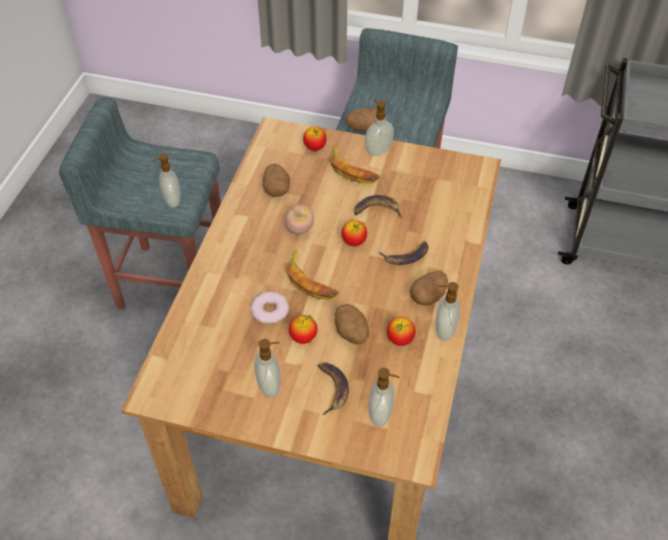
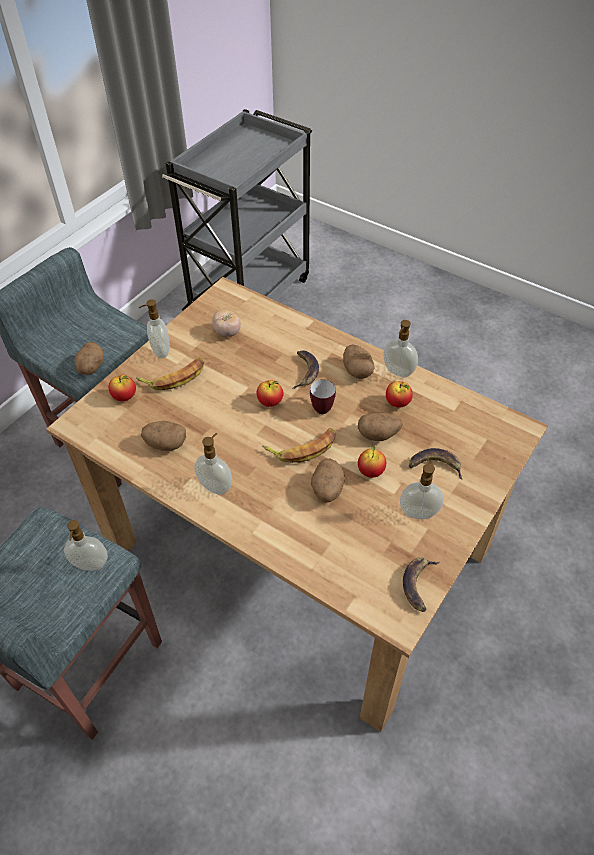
camera: 70 degrees left, 0 degrees up
(270, 310) = (327, 490): donut -> potato
(299, 228) = (231, 439): tomato -> tomato (227, 332)
(365, 279) = (320, 407): none -> mug
(376, 210) = (238, 375): banana -> banana (419, 585)
(381, 414) = (472, 438): soap dispenser -> soap dispenser (216, 486)

